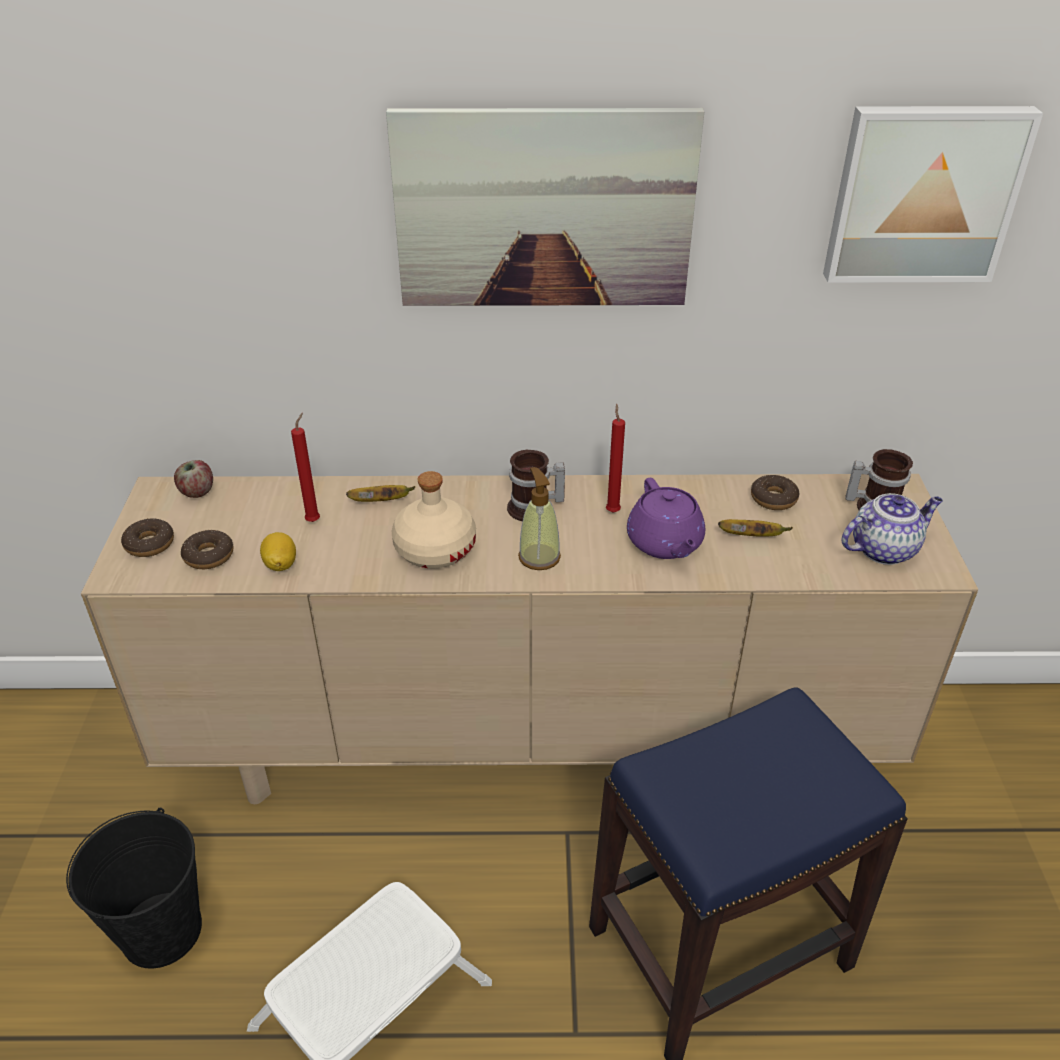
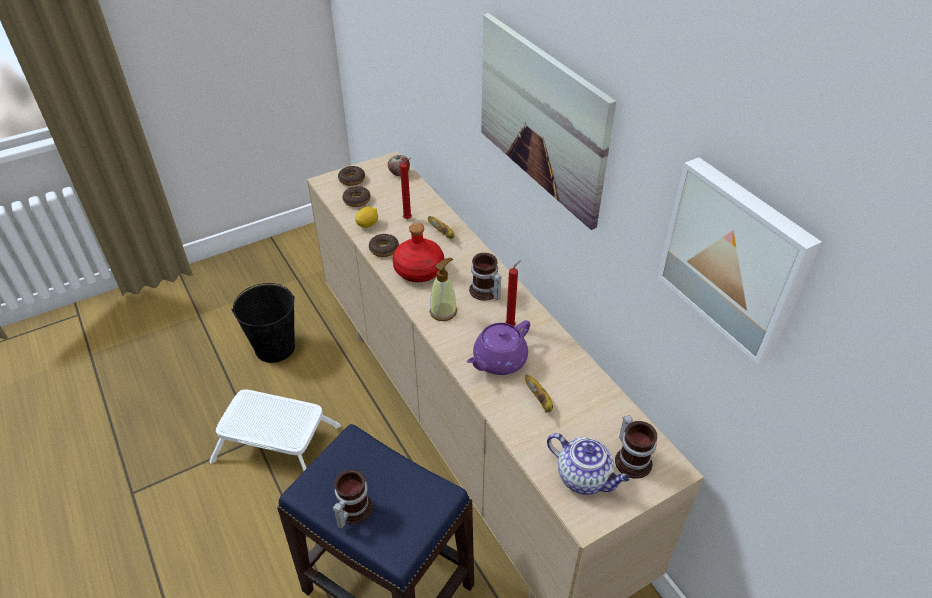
camera: 60 degrees right, 5 degrees up
(434, 549) = (419, 269): beige bottle -> red bottle
(773, 499) = (592, 399): donut -> donut (384, 249)
(775, 814) = (351, 511): none -> mug

